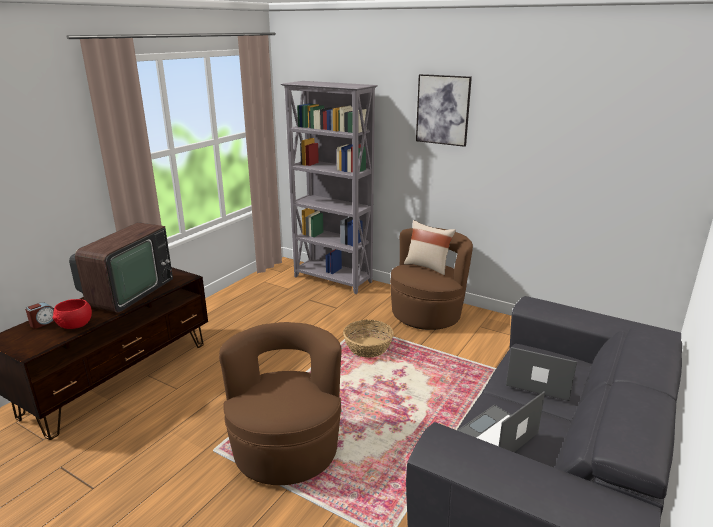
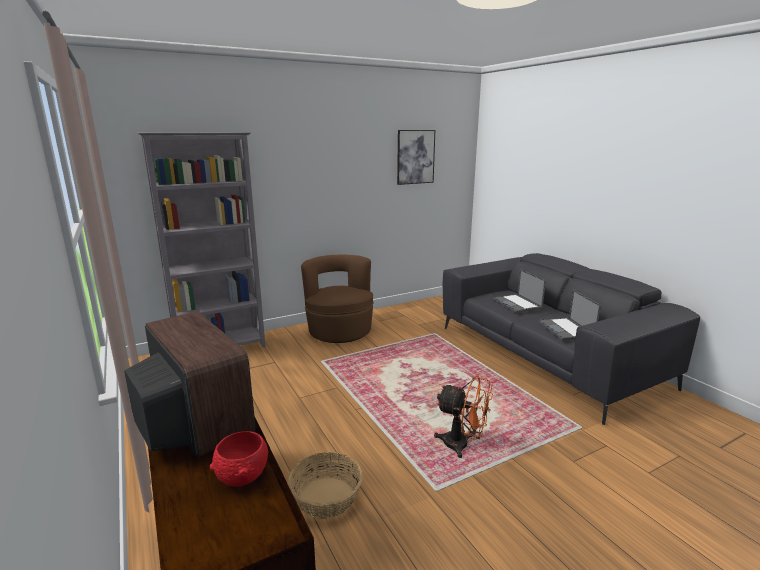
camera: 60 degrees left, 5 degrees down
(43, 323) = (192, 509): alarm clock -> none
(286, 449) = (462, 445): brown armchair -> orange fan
(368, 347) = (356, 367): basket -> basket (326, 497)
(428, 266) = (334, 289): beige pillow -> none
(443, 110) = (306, 151): picture -> picture (415, 157)
(538, 380) = (517, 304): laptop -> laptop turned 75 degrees counterclockwise

